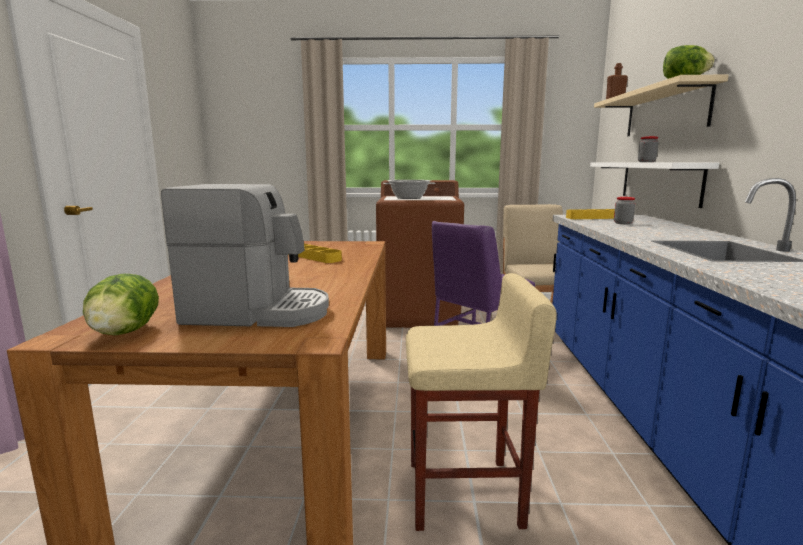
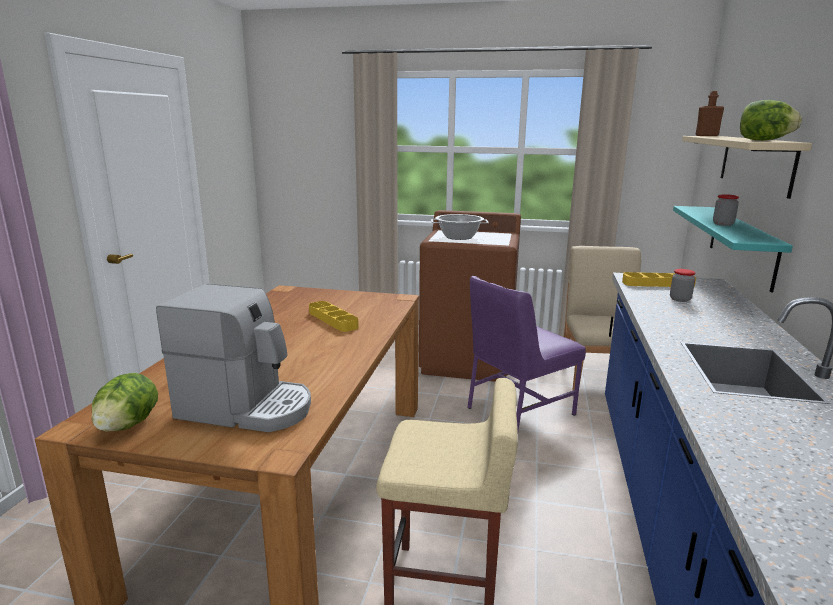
camera: 10 degrees right, 5 degrees up
(659, 181) = (741, 245): white shelf -> turquoise shelf

